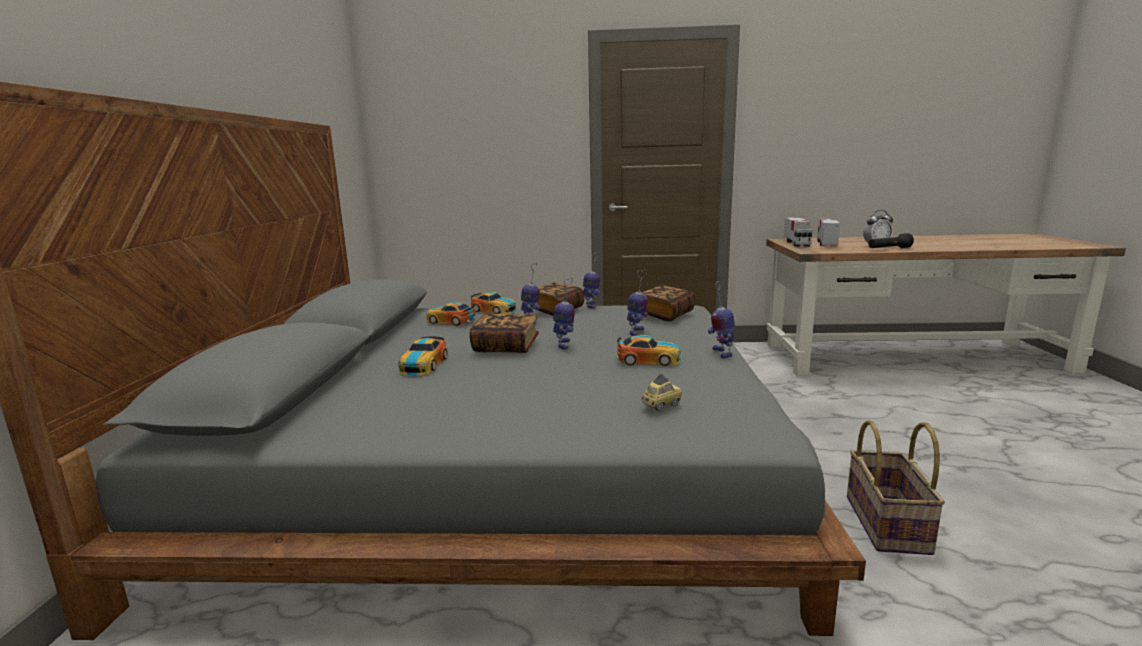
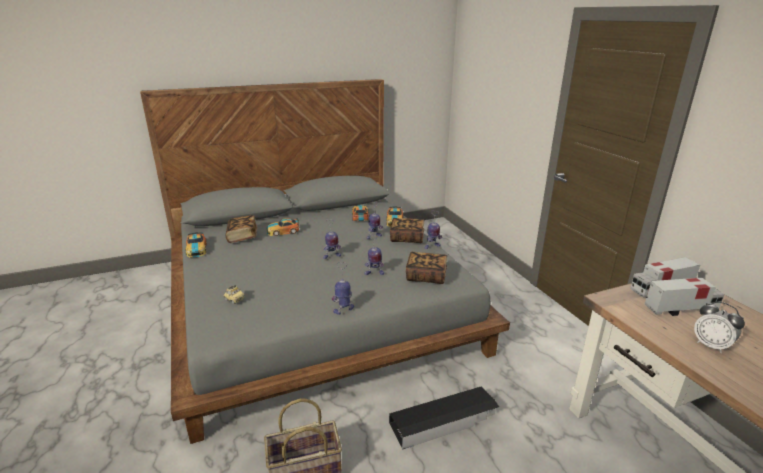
camera: 65 degrees right, 10 degrees up
(506, 347) = (317, 242): book -> book (242, 236)
(648, 360) = (316, 286): toy car -> toy car (196, 249)
(804, 427) = (444, 421): none -> black storage box
(889, 249) = (695, 354): black flashlight -> none

